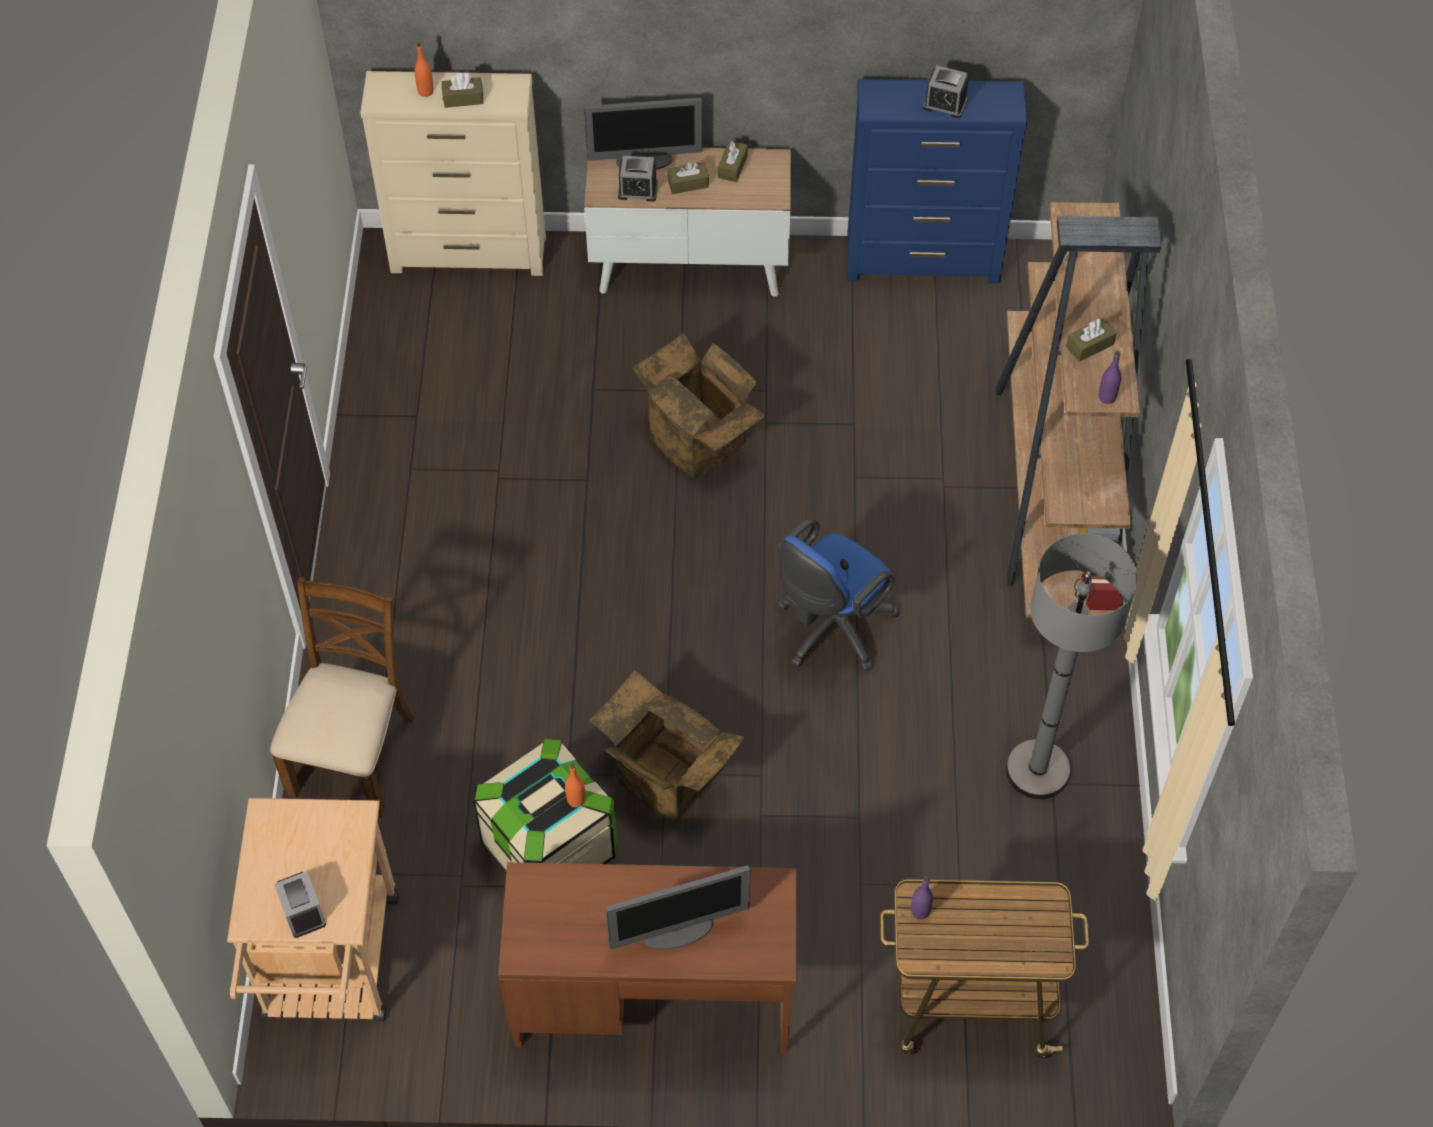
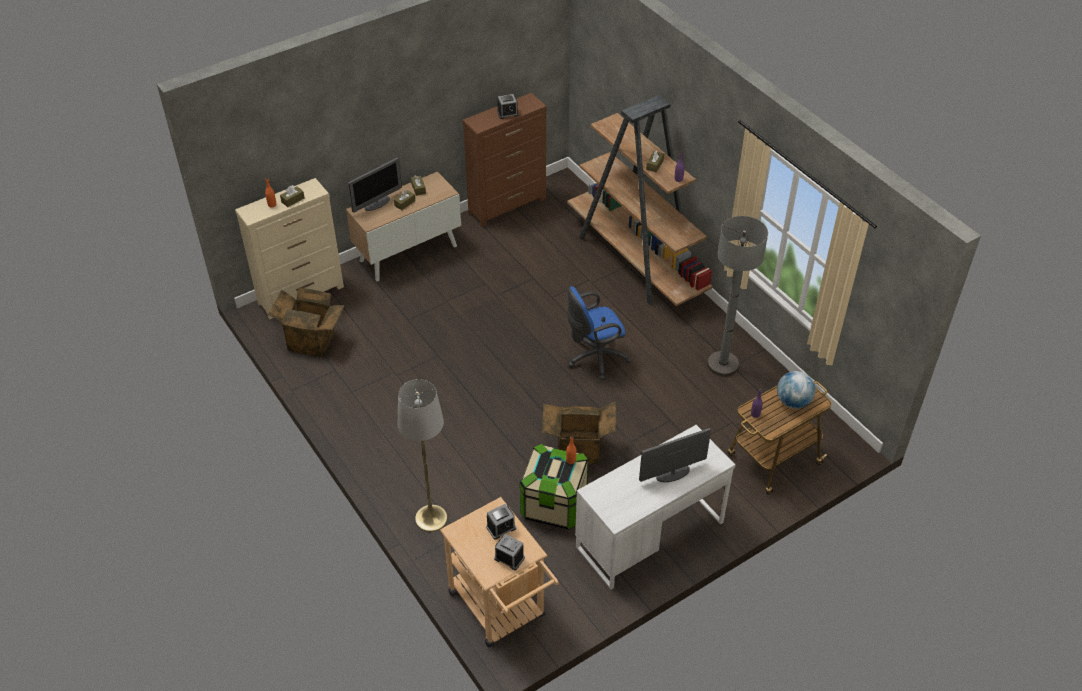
camera: 35 degrees left, 10 degrees down
(353, 754) = (431, 518): brown chair -> grey floor lamp
(638, 190) = (384, 215): alarm clock -> alarm clock (501, 528)
(652, 995) = (649, 534): brown desk -> white desk
(679, 931) = (672, 474): monitor -> monitor turned 150 degrees counterclockwise
(702, 439) = (474, 315): cardboard box -> cardboard box (313, 339)
(830, 630) = (594, 358): blue office chair -> blue office chair turned 60 degrees clockwise
(924, 263) = (508, 205): blue dresser -> brown dresser
(1007, 929) = (793, 402): none -> globe

